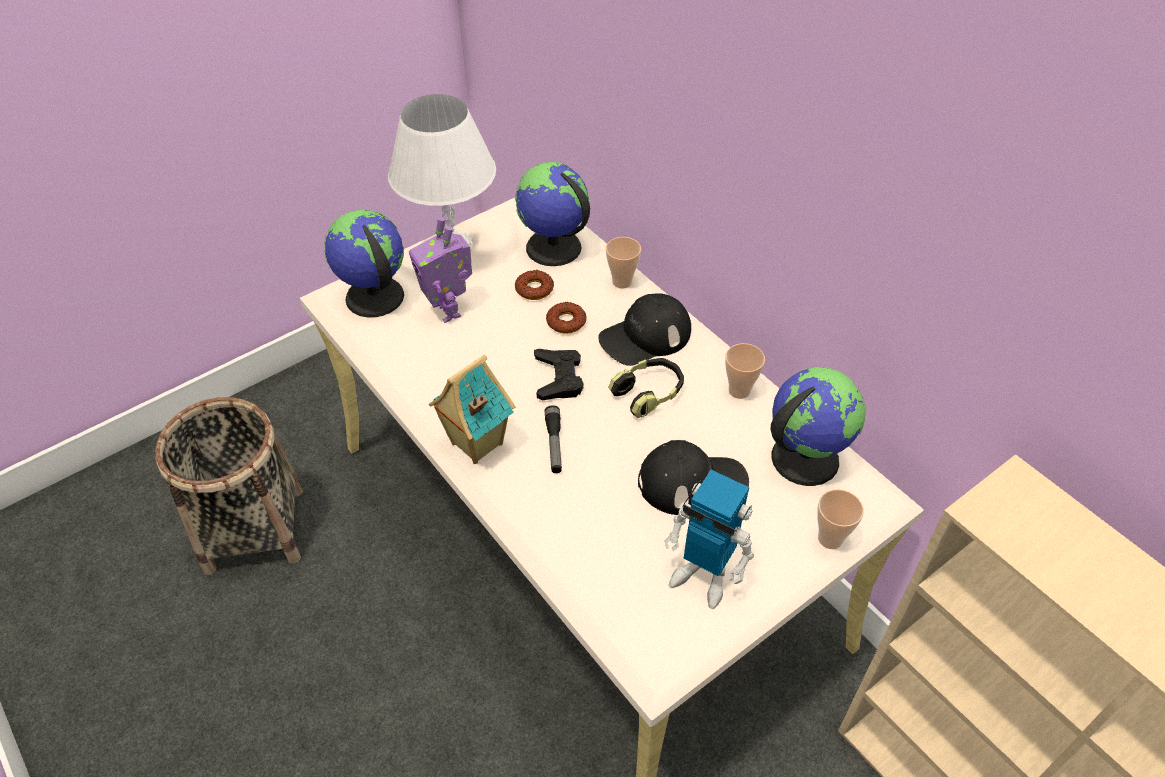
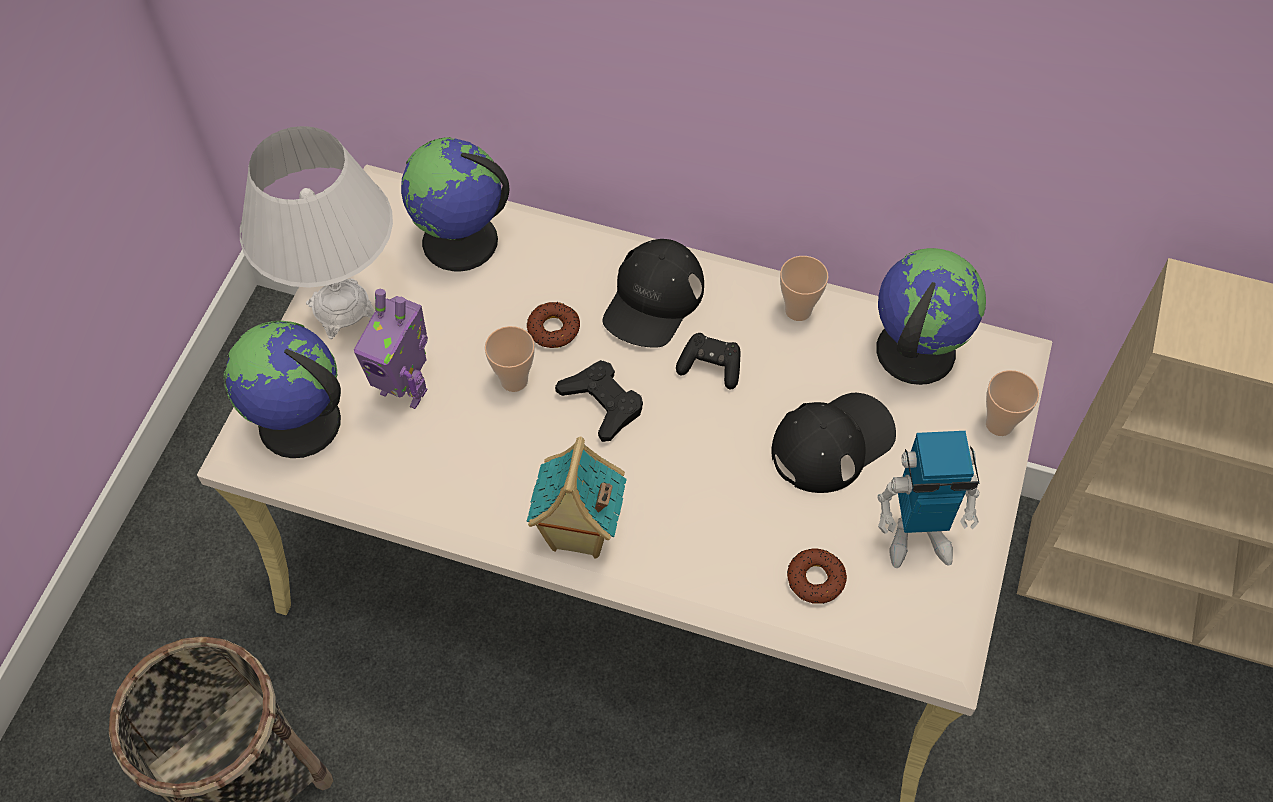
camera: 35 degrees left, 10 degrees up
(534, 289) = (483, 307): donut -> donut (815, 579)
(554, 444) = (661, 484): flashlight -> none
(622, 282) = (574, 244): cup -> cup (514, 380)
(648, 393) = (710, 366): headphones -> black game controller

